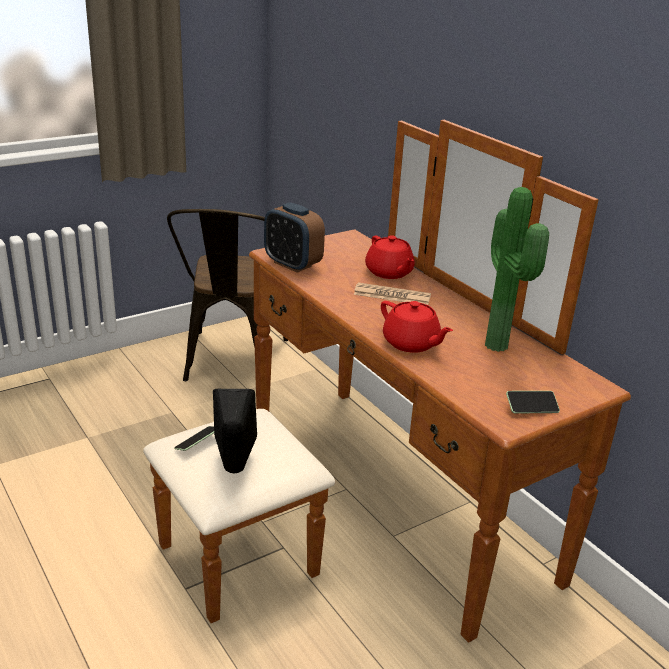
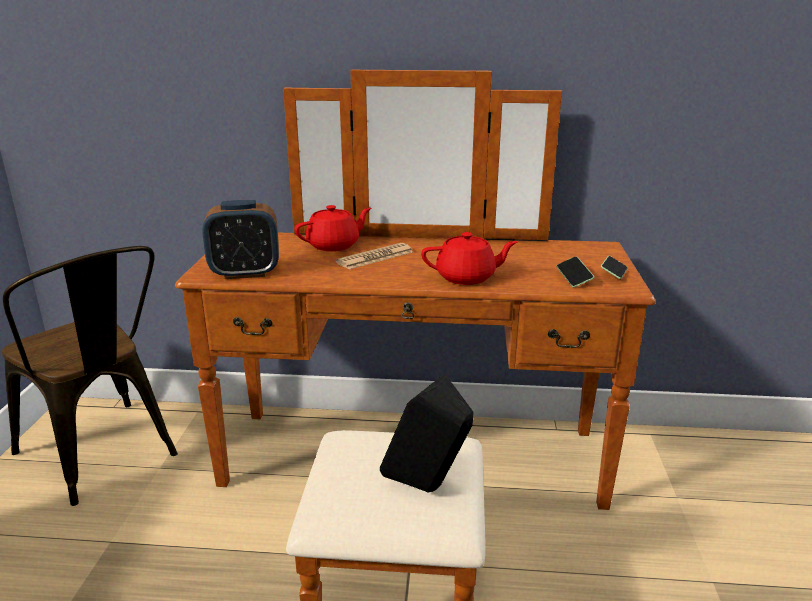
camera: 50 degrees left, 5 degrees down
(197, 443) = (351, 495): phone -> phone (574, 278)
(389, 273) = (334, 245): red teapot -> red teapot turned 45 degrees counterclockwise
(500, 345) = (510, 252): potted plant -> none

